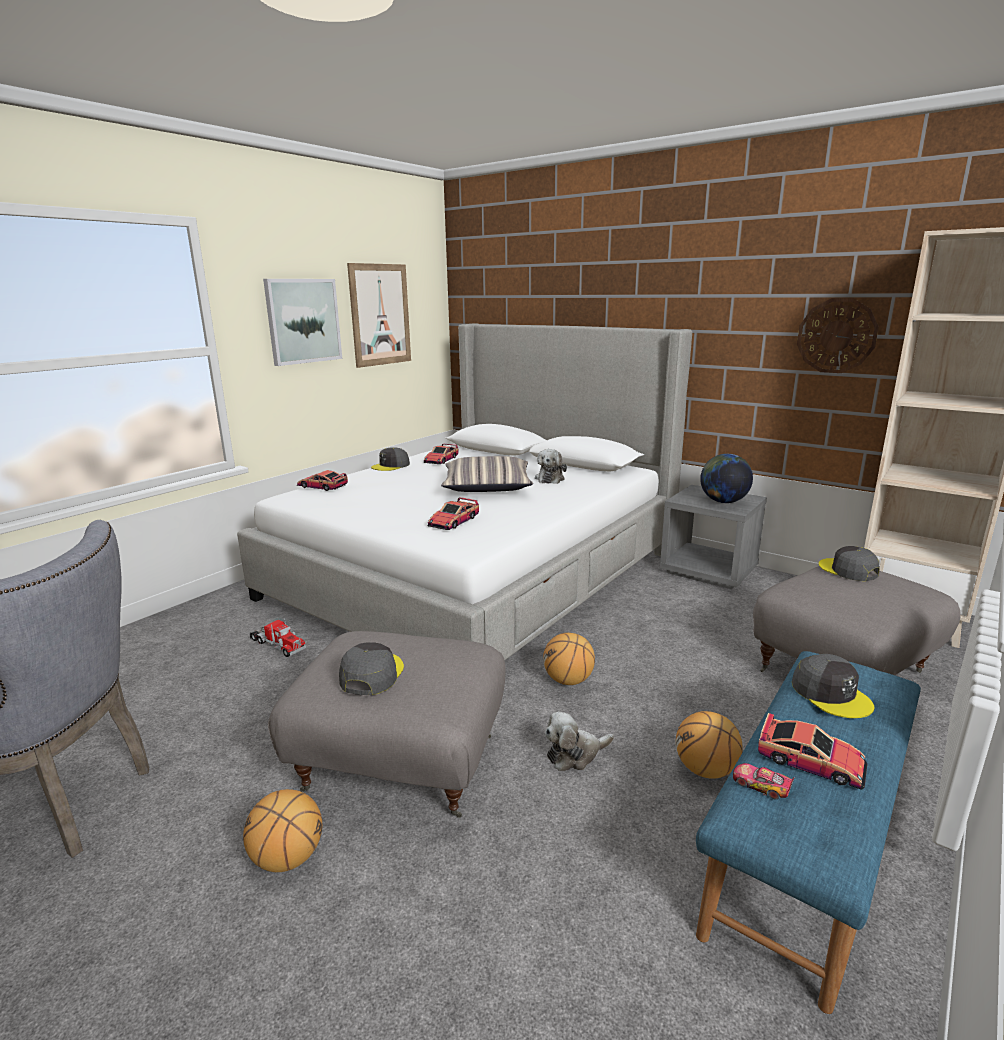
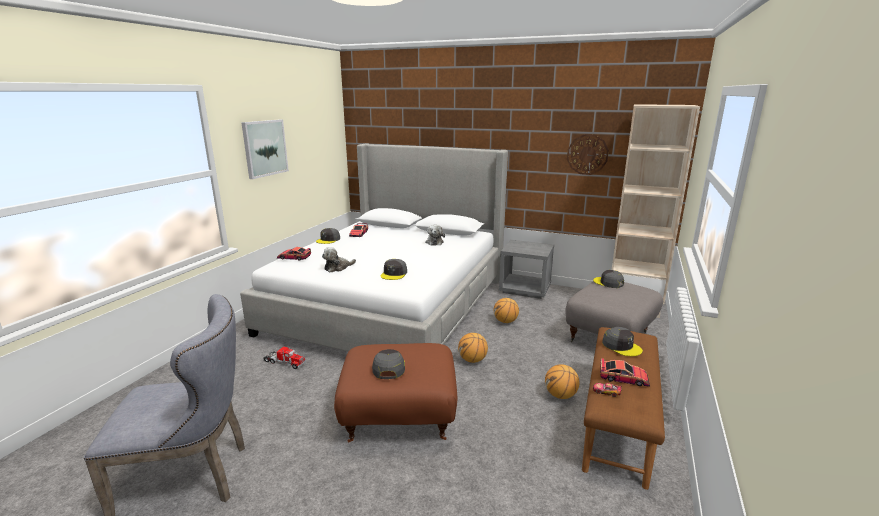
camera: 15 degrees left, 0 degrees up
(288, 858) = (360, 477): basketball -> basketball (505, 321)
(380, 315) = (308, 140): picture -> none
(399, 765) = (398, 419): grey ottoman -> brown ottoman
(453, 521) = (394, 274): toy car -> grey cap
(487, 486) = (400, 250): pillow -> none
(575, 754) = (492, 398): plush toy -> plush toy (338, 268)
(723, 501) = (532, 249): globe -> none
(809, 845) = (619, 422): blue bench -> brown bench

